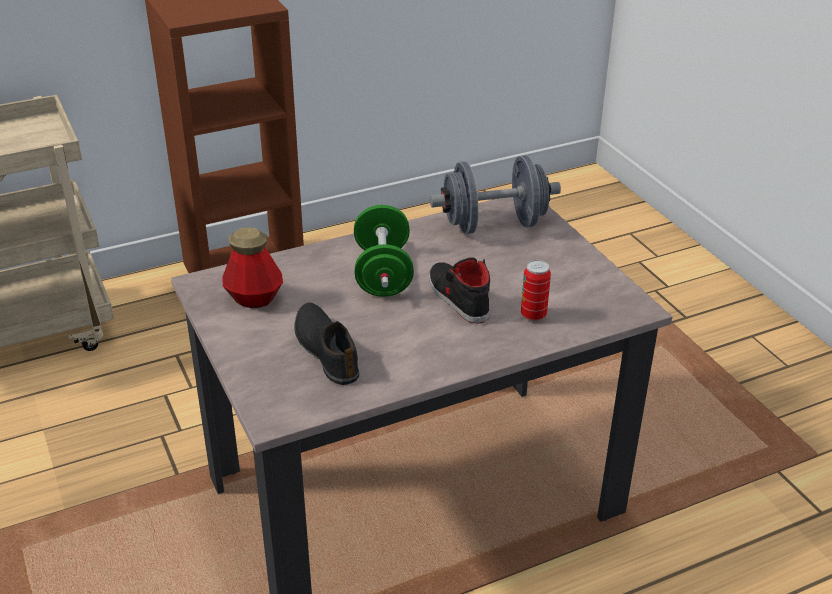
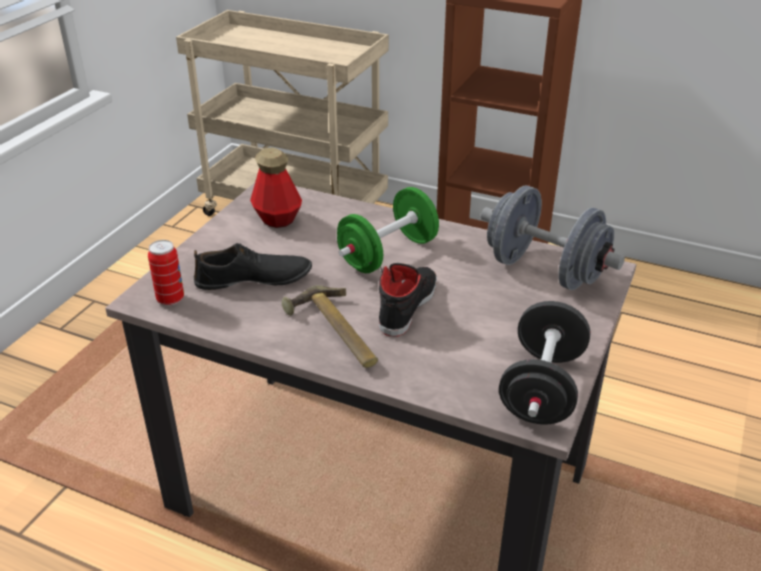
camera: 50 degrees right, 0 degrees up
(327, 349) = (253, 280): black shoe -> black shoe turned 60 degrees clockwise
(448, 344) = (334, 333): none -> hammer
(533, 315) = (439, 359): can -> can (170, 299)
(608, 293) = (541, 388): none -> black dumbbell

